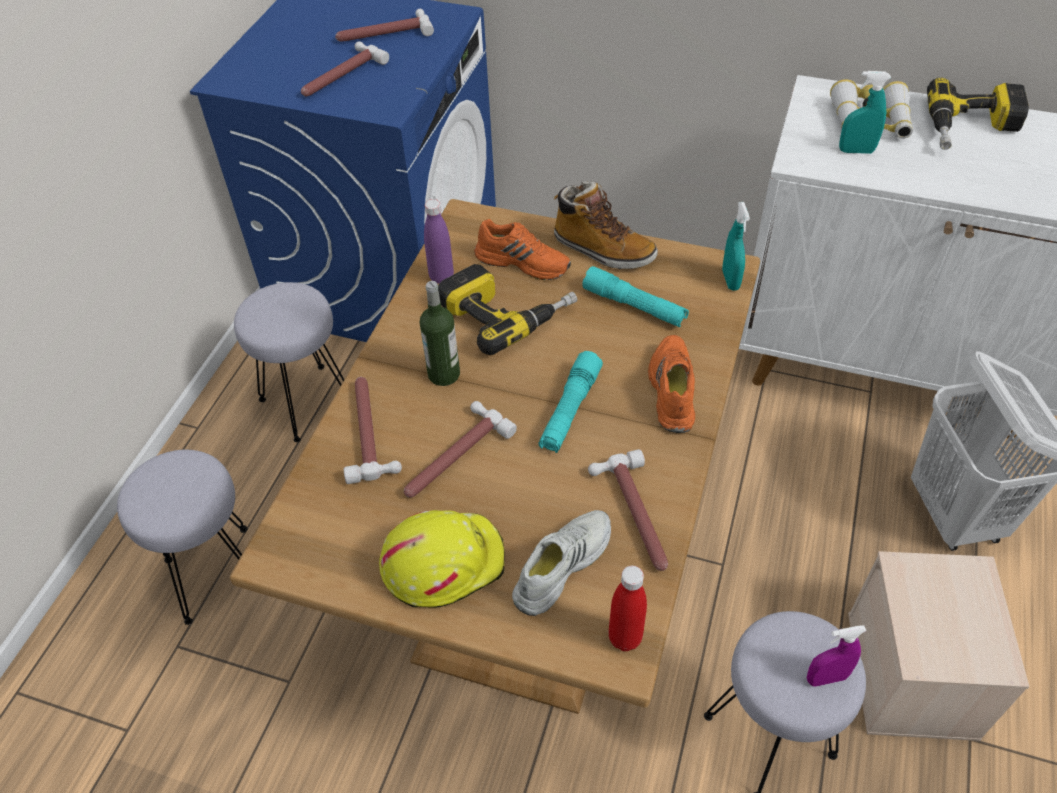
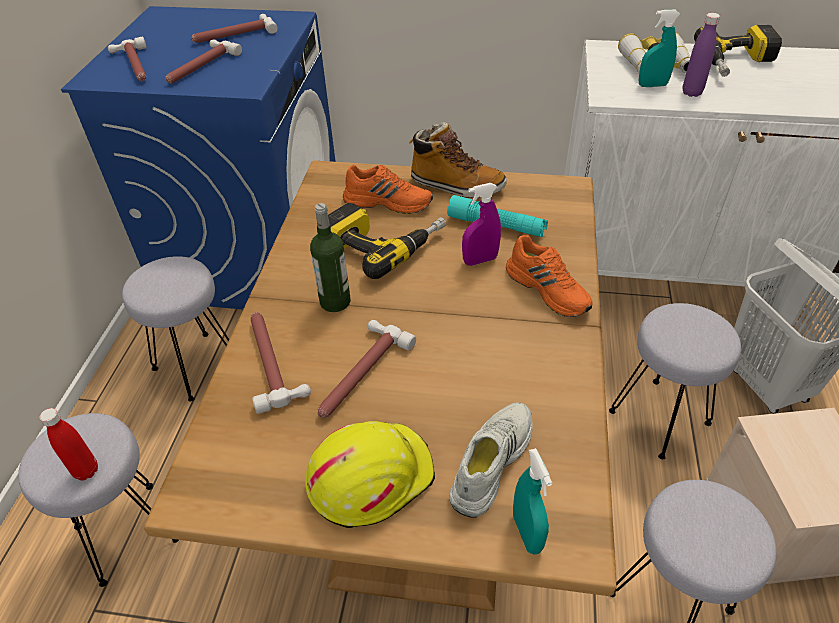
camera: 10 degrees left, 5 degrees down
(441, 278) = (316, 222): purple bottle -> purple bottle (691, 93)
(570, 410) = (461, 318): turquoise flashlight -> none
(625, 638) = (573, 525): red bottle -> red bottle (86, 471)
(635, 516) = (549, 405): hammer -> hammer (134, 66)
(671, 389) = (549, 289): orange shoe -> orange shoe turned 150 degrees clockwise
(730, 280) = (573, 196): turquoise spray bottle -> turquoise spray bottle (527, 533)
(815, 536) = (660, 419): none -> grey stool
(826, 678) = (739, 537): purple spray bottle -> purple spray bottle (480, 260)

